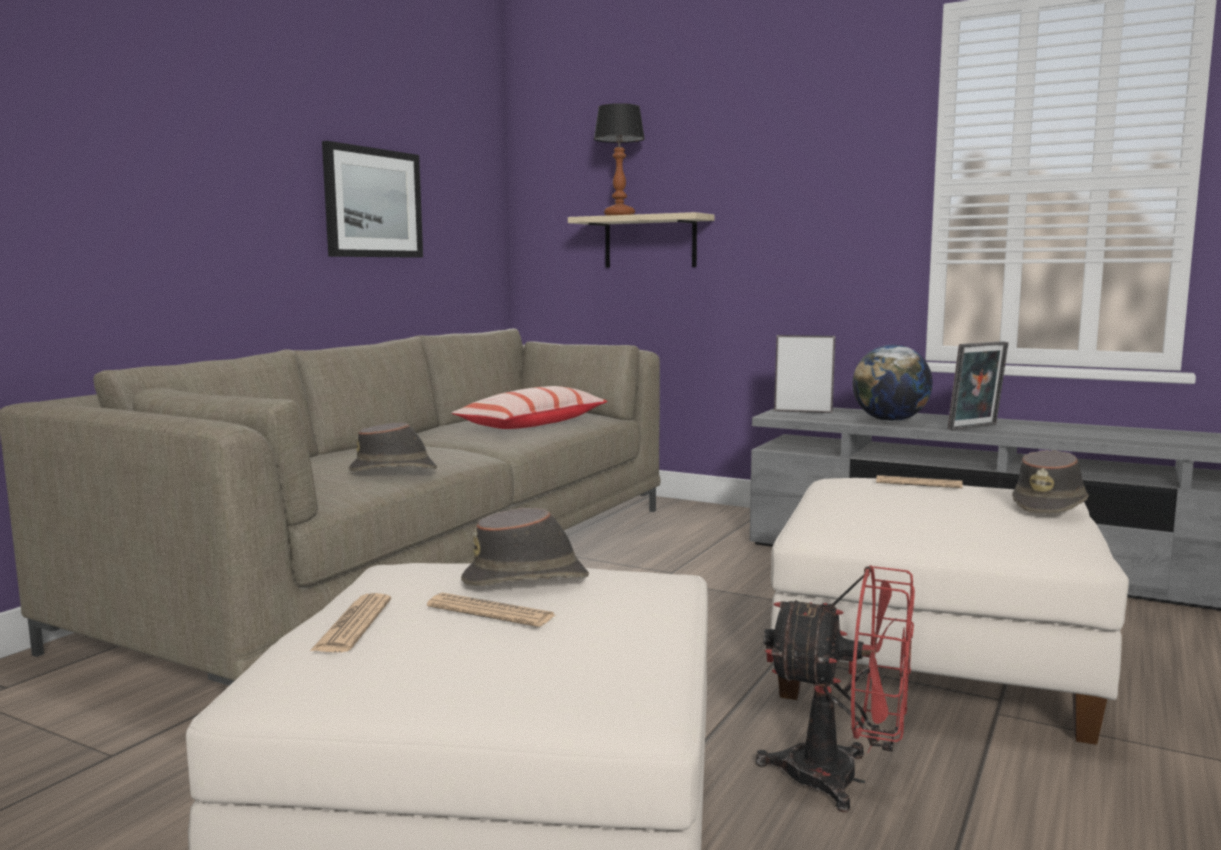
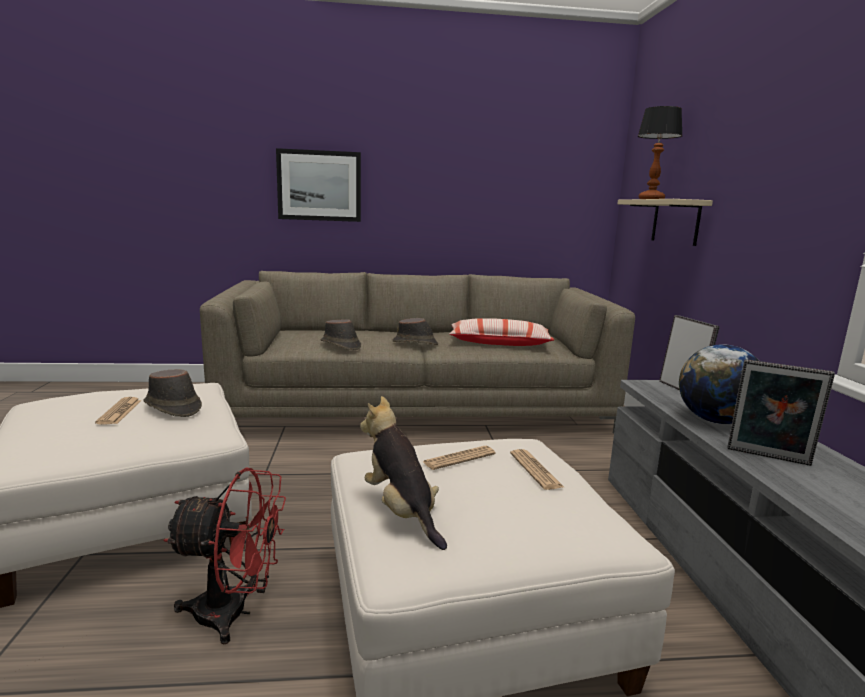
camera: 55 degrees right, 5 degrees up
(353, 625) = (99, 396): newspaper -> newspaper (459, 458)
(373, 203) = (479, 190): picture -> picture (319, 186)
(842, 779) = (234, 613): red fan -> red fan turned 75 degrees counterclockwise
(973, 531) = (401, 511): none -> plush toy
(1050, 506) = (524, 537): brown hat -> brown hat (415, 343)

